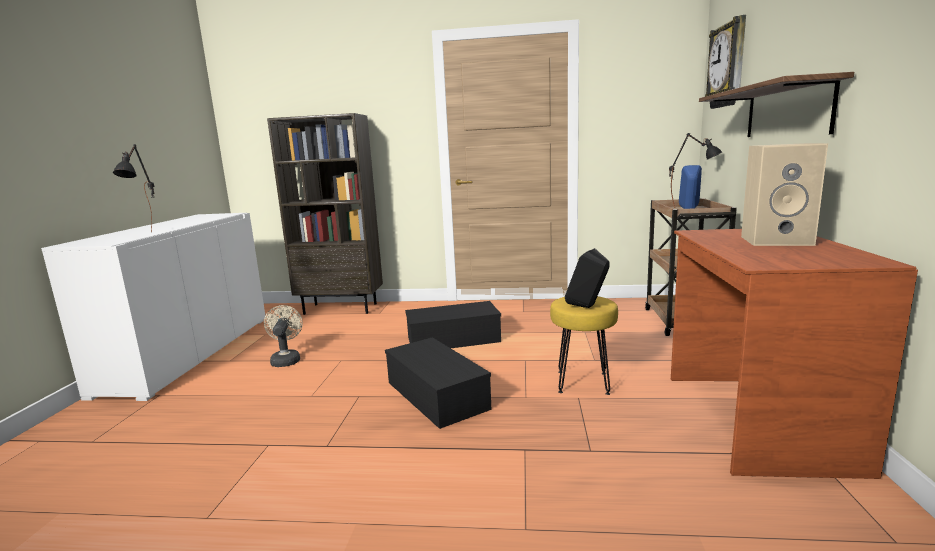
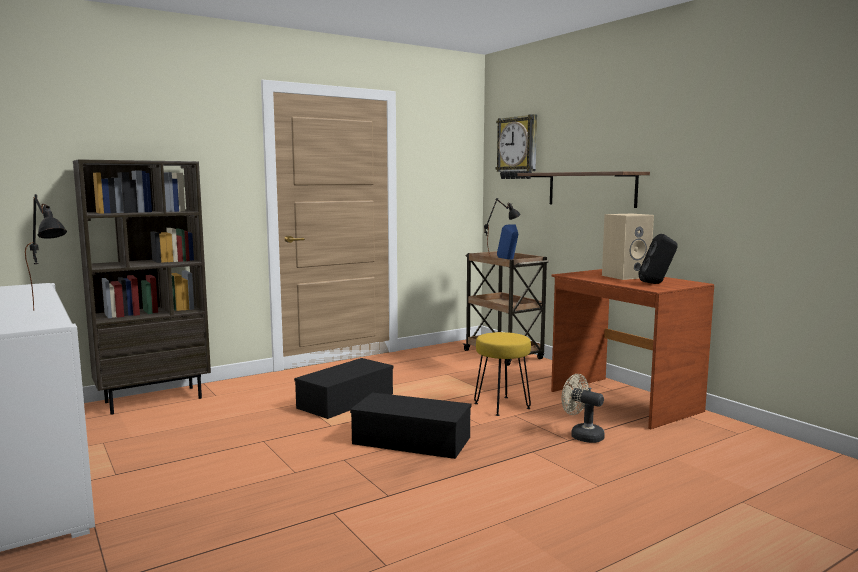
camera: 40 degrees left, 5 degrees down
(286, 359) = (194, 455): beige fan -> beige fan (582, 435)
(587, 307) = (514, 339): black speaker -> black speaker (657, 283)

